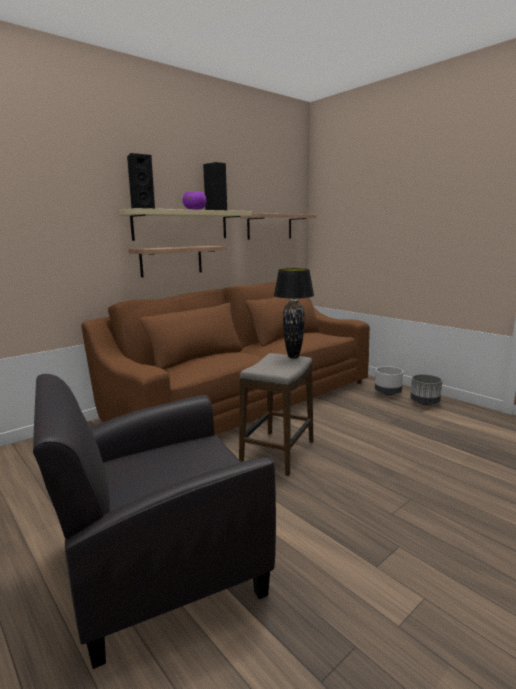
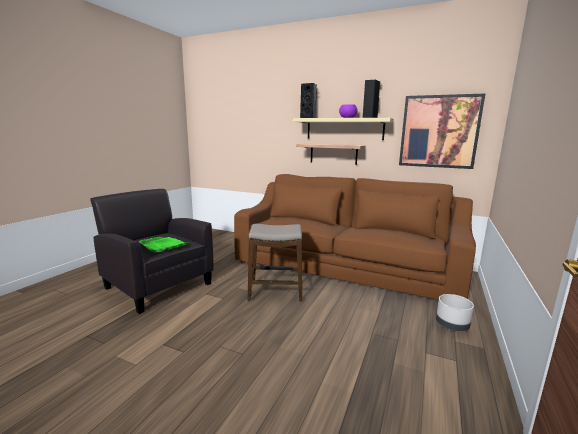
camera: 65 degrees right, 0 degrees up
(198, 465) = (163, 245): none -> green tray
(269, 227) = (439, 132): shelf -> picture
(293, 357) = (293, 229): black table lamp -> none
(424, 402) = (458, 354): grey planter -> none

